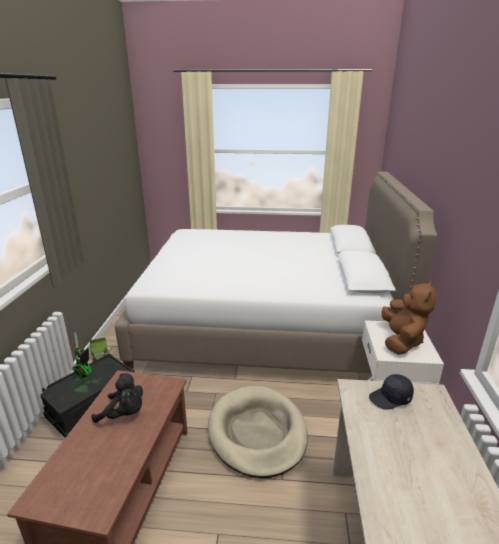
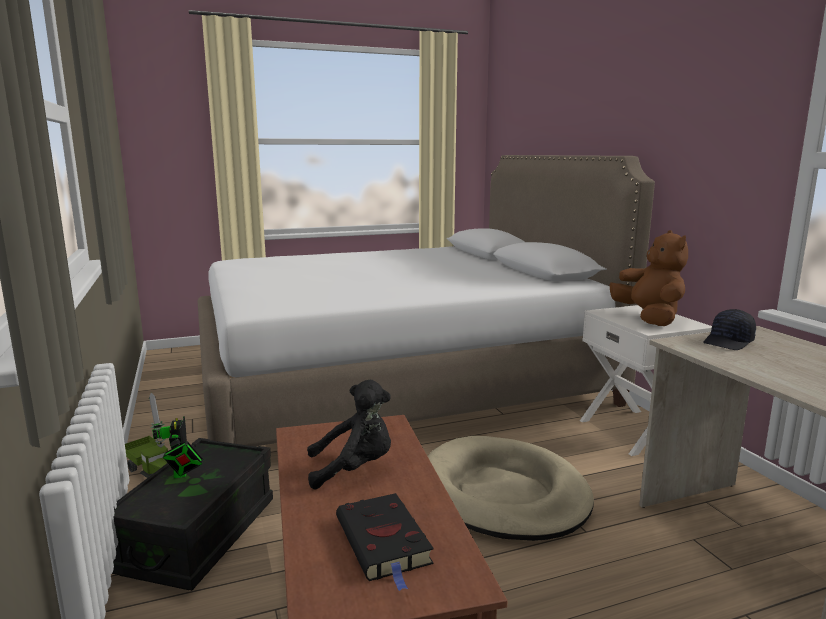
camera: 25 degrees left, 10 degrees down
(90, 472) = (384, 543): none -> black book

